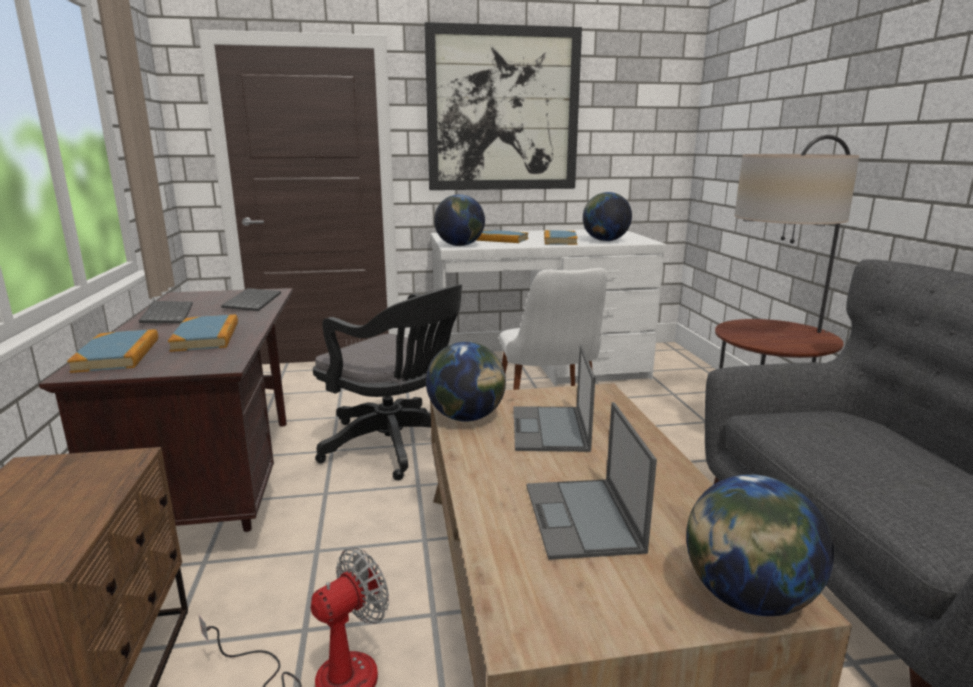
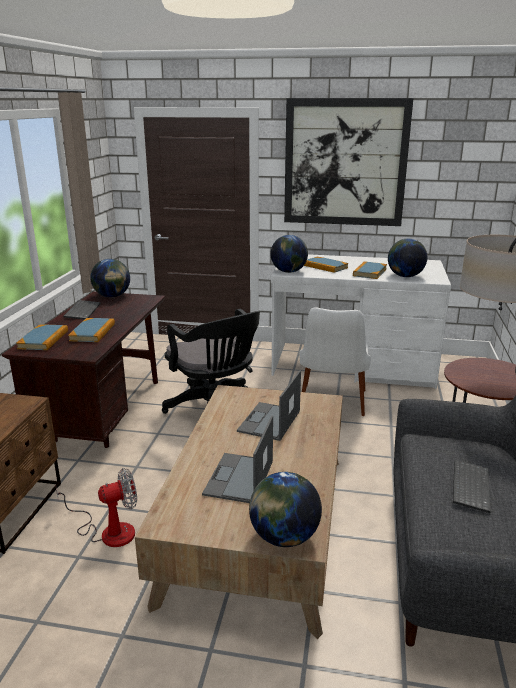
camera: 20 degrees right, 5 degrees up
(252, 301) = (133, 305): keyboard -> keyboard (469, 486)
(466, 417) = (226, 404): globe -> globe (112, 296)

